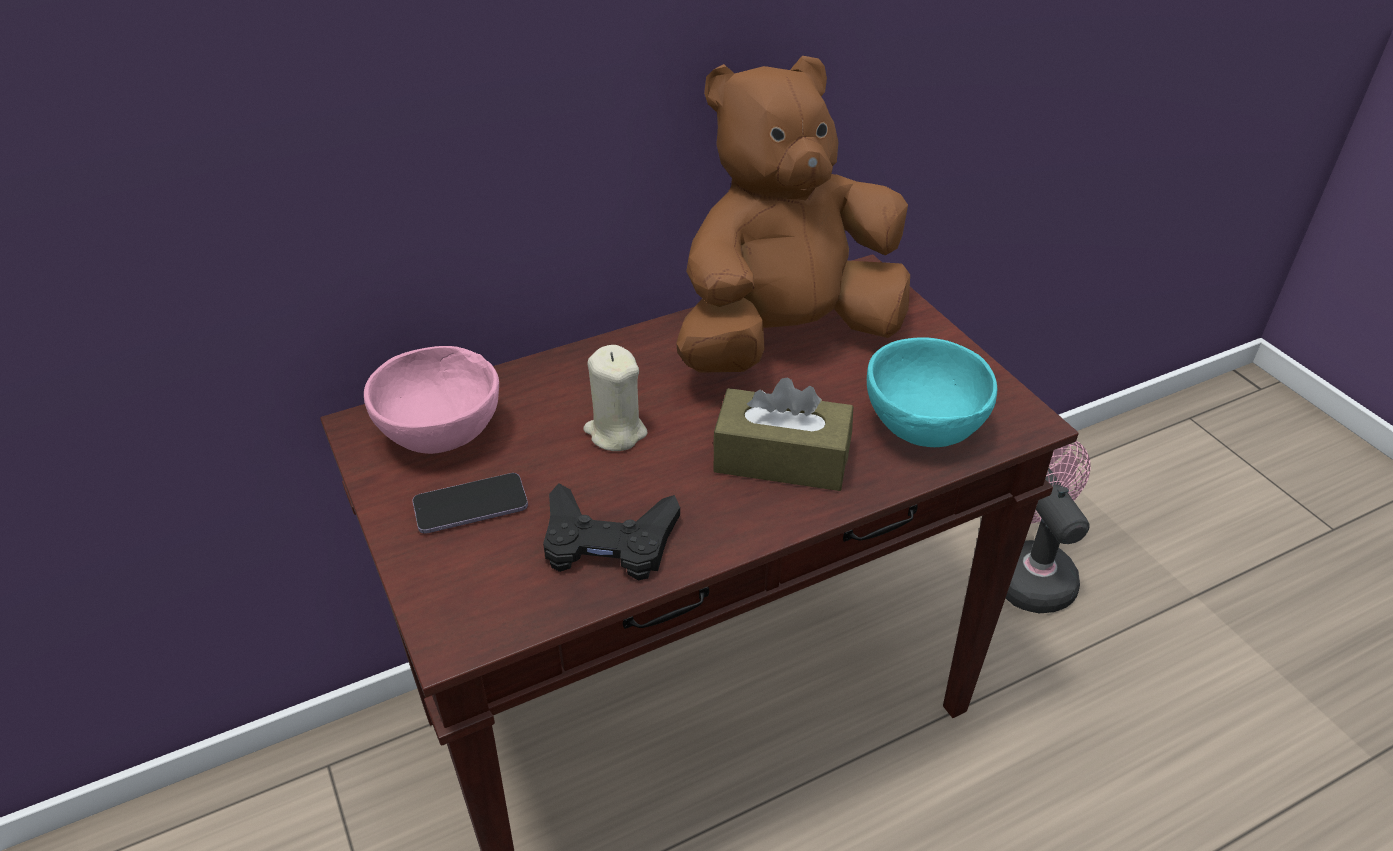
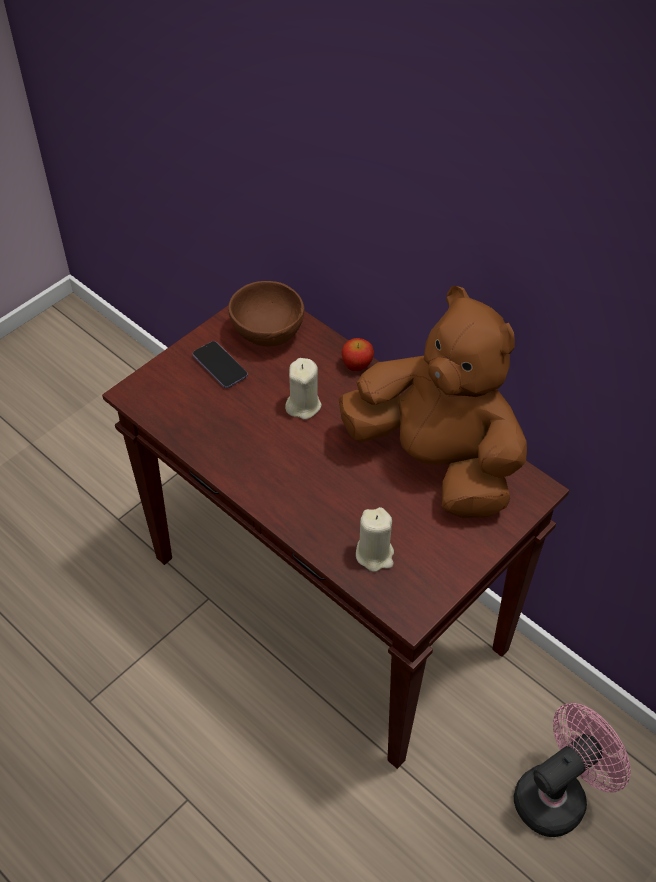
camera: 70 degrees right, 10 degrees up
(443, 435) = (267, 334): pink bowl -> brown bowl
(572, 361) = (357, 365): none -> apple
(608, 542) = (216, 430): black game controller -> none
(781, 459) = (313, 488): brown tissue box -> none
(921, 428) = (375, 554): turquoise bowl -> beige candle

